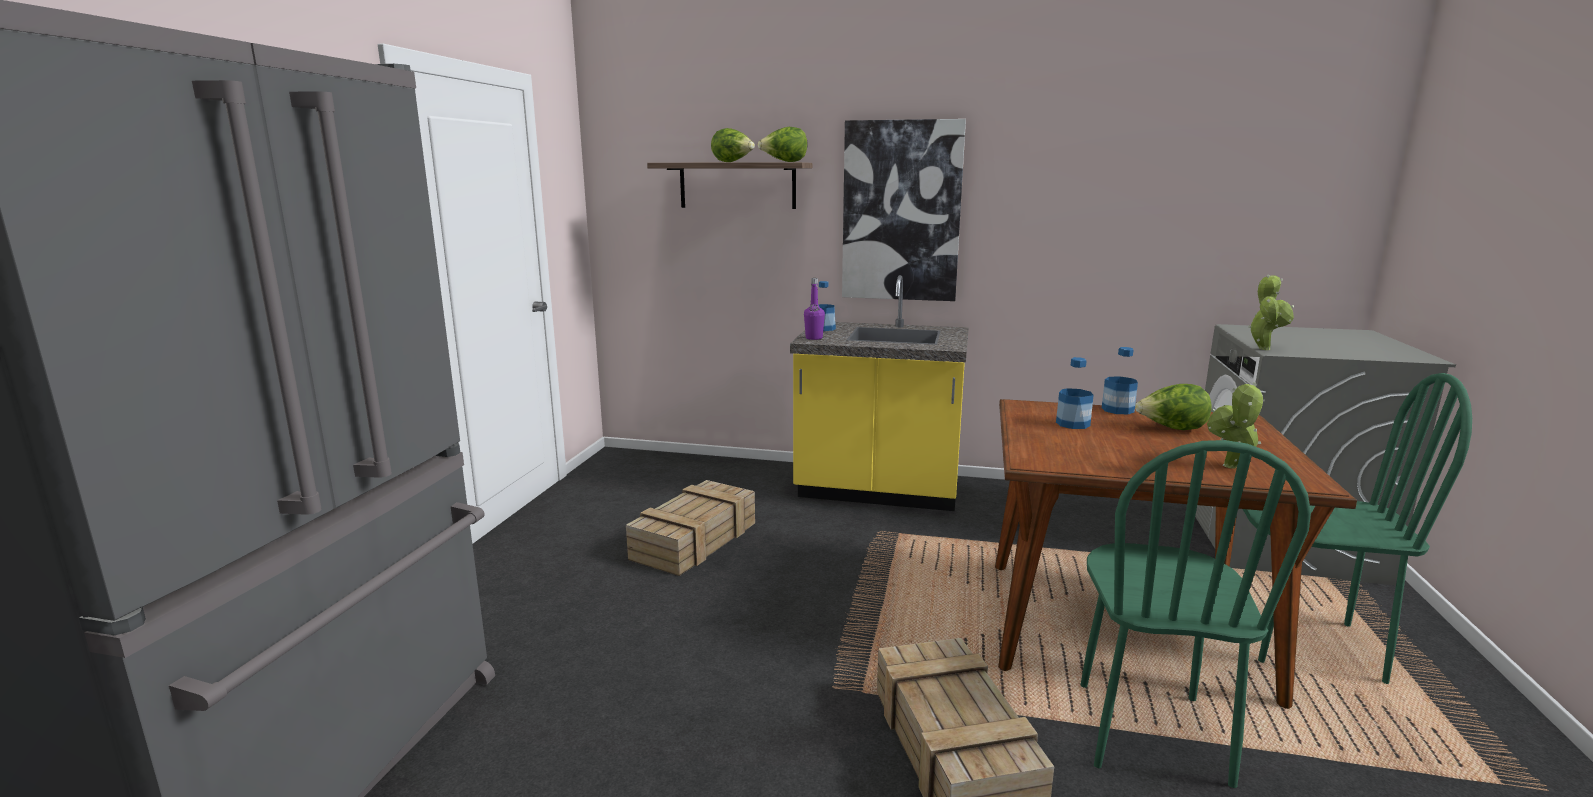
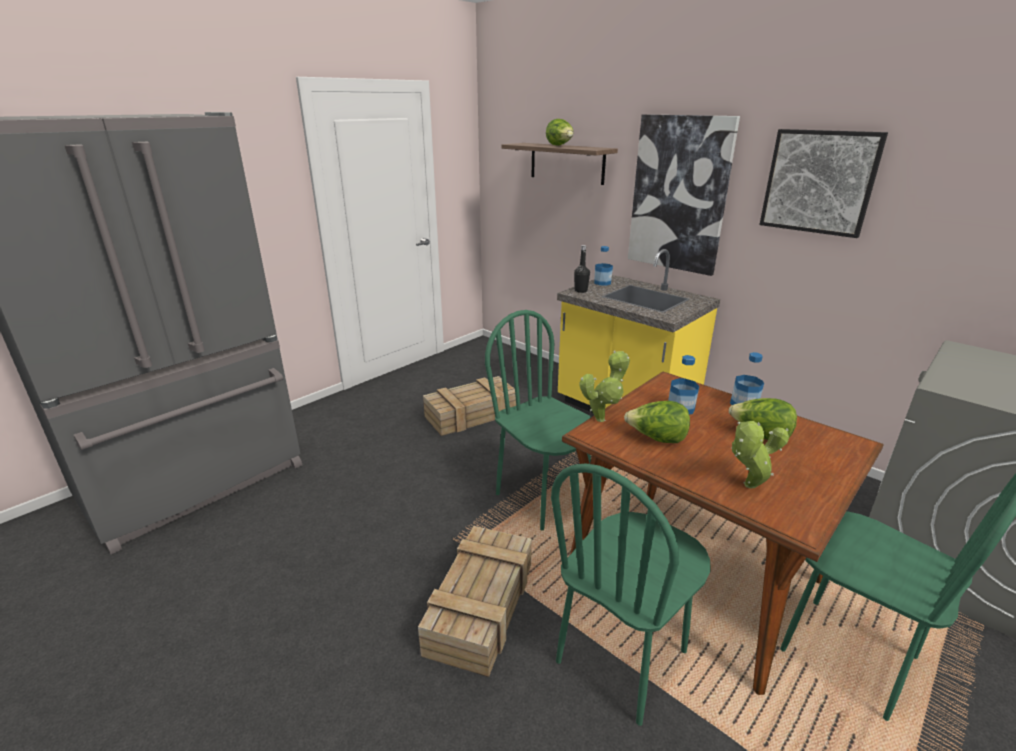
camera: 30 degrees right, 10 degrees up
(784, 162) = (588, 148): lettuce -> lettuce (656, 439)
(814, 338) = (581, 290): purple bottle -> black bottle
(890, 605) = (543, 498): none -> green chair
(1061, 184) = (819, 182): none -> picture
(1263, 348) = (935, 379): potted plant -> potted plant (602, 418)

